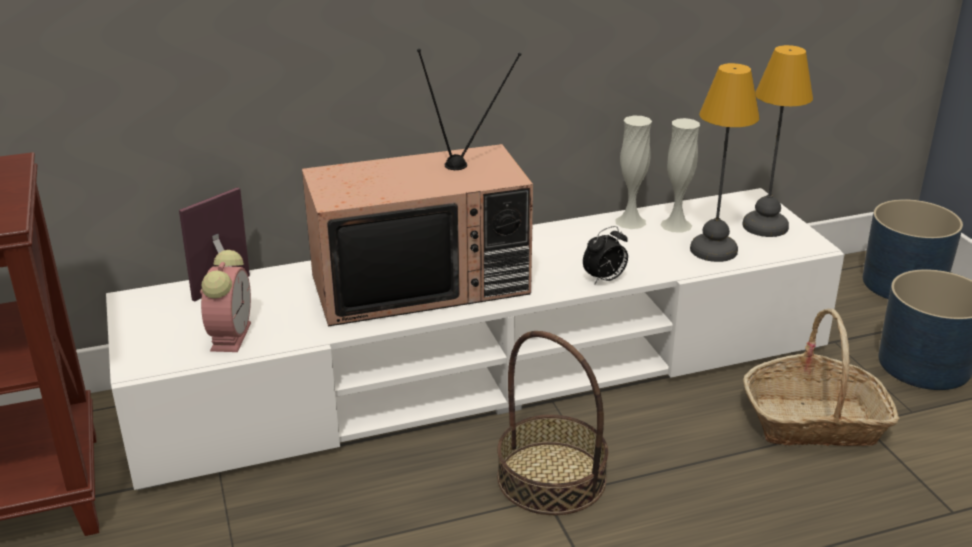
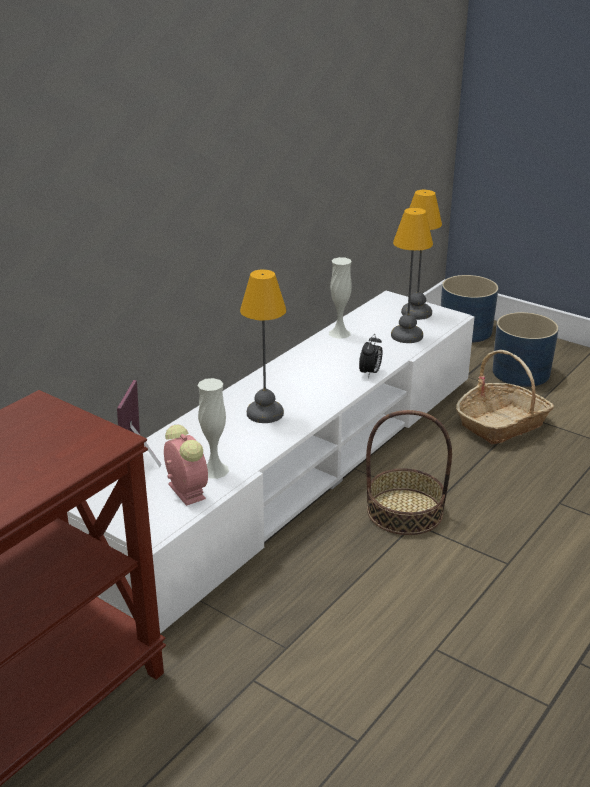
camera: 35 degrees left, 0 degrees up
(422, 283) = (264, 412): television -> table lamp
(676, 225) = (368, 327): white vase -> white vase (214, 470)

